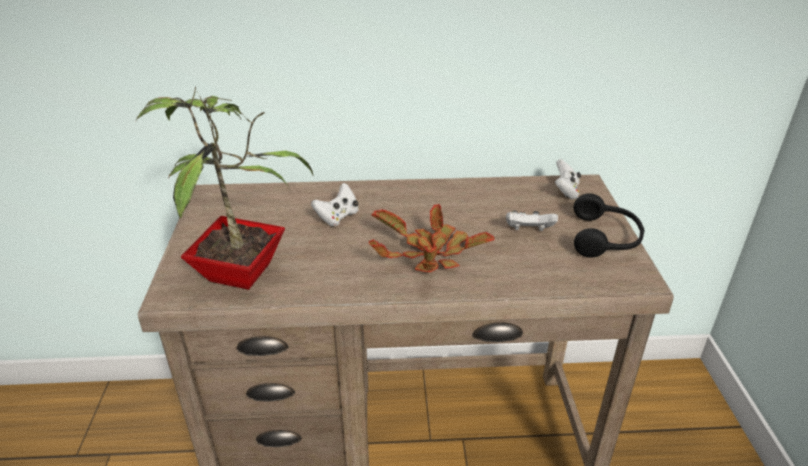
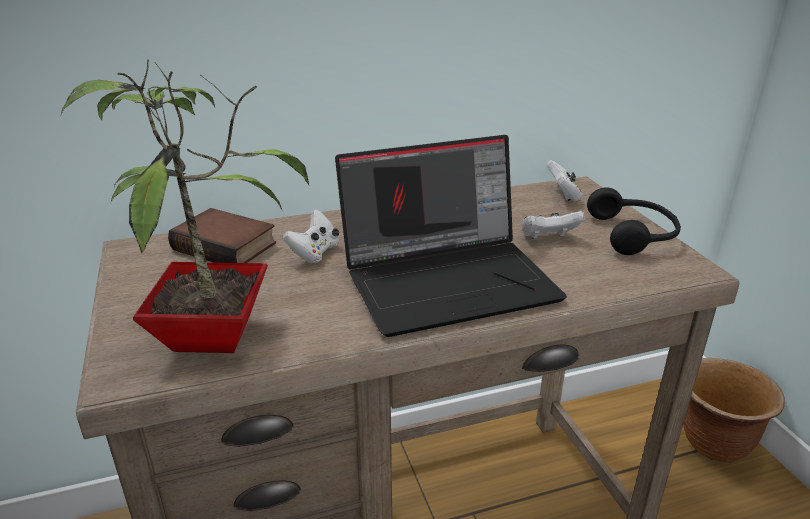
camera: 15 degrees left, 5 degrees down
(277, 201) = (227, 246): none -> book
(429, 256) = (450, 279): potted plant -> laptop
(701, 426) = (714, 443): none -> brown planter

